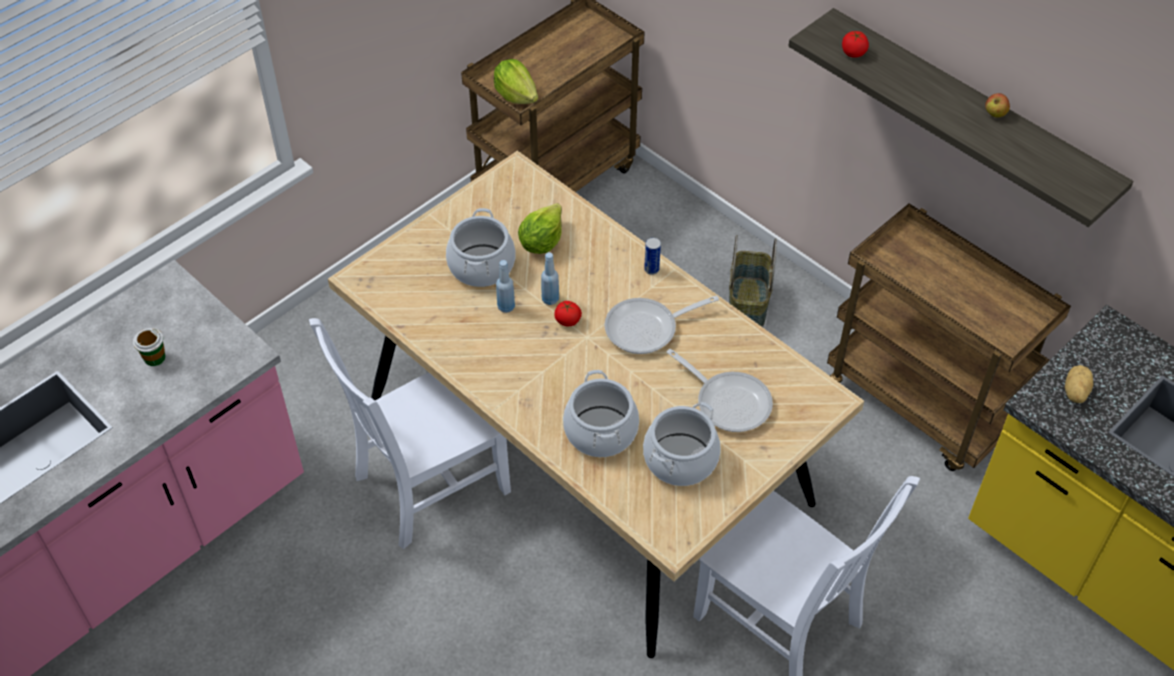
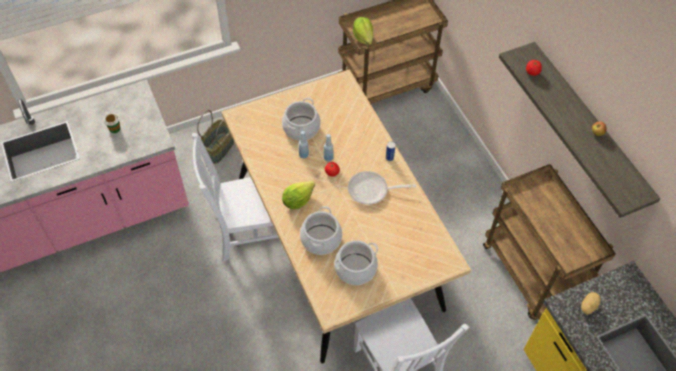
camera: 20 degrees right, 5 degrees up
(541, 242) = (338, 124): lettuce -> lettuce (297, 200)
(728, 401) = (396, 245): frying pan -> none
(747, 303) = (459, 186): basket -> basket (218, 148)

